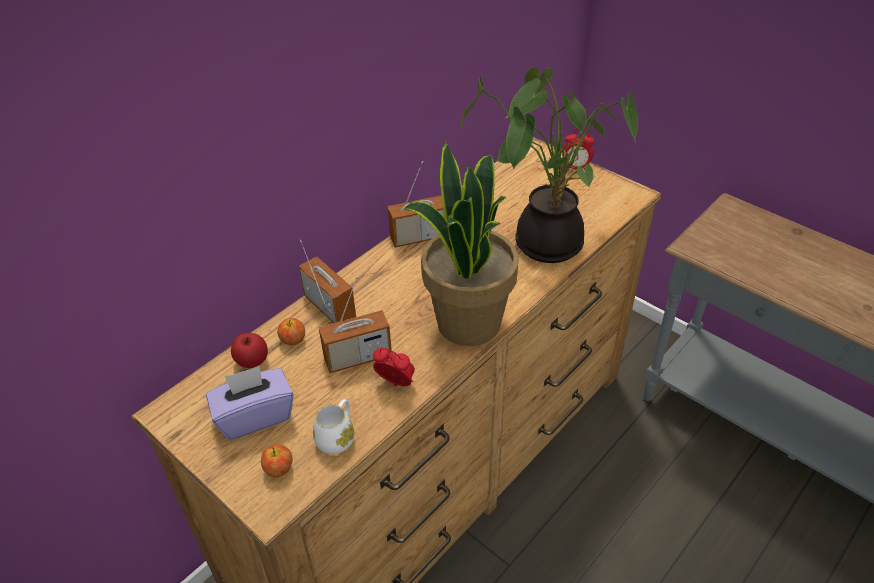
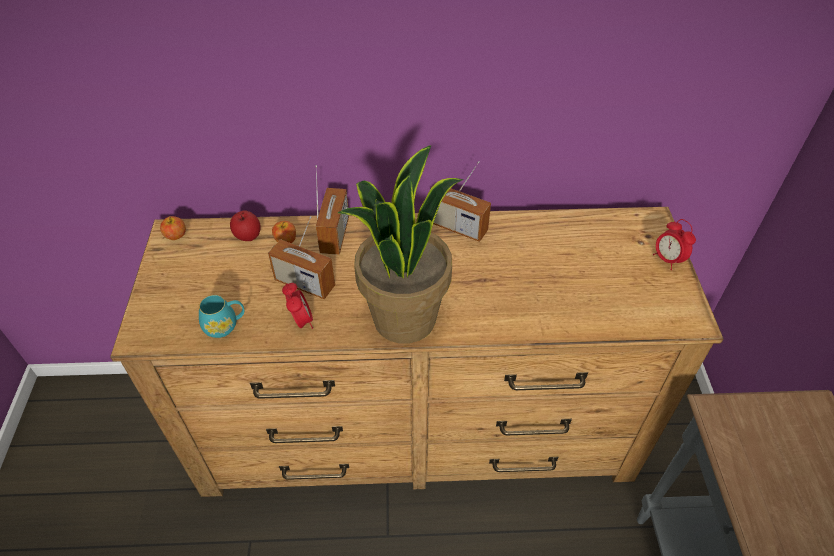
camera: 45 degrees right, 5 degrees up
(255, 416) = (204, 272): purple tissue box -> none
(279, 469) = (172, 316): apple -> apple (176, 236)
(338, 437) = (225, 325): white mug -> turquoise mug
(545, 240) = (552, 300): potted plant -> none

